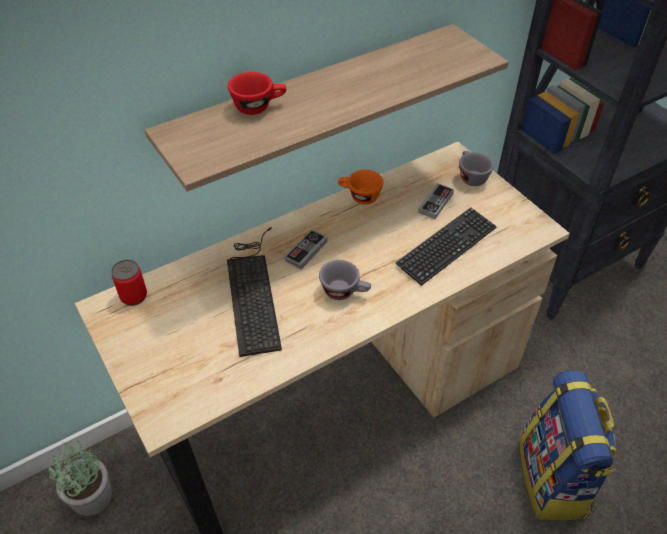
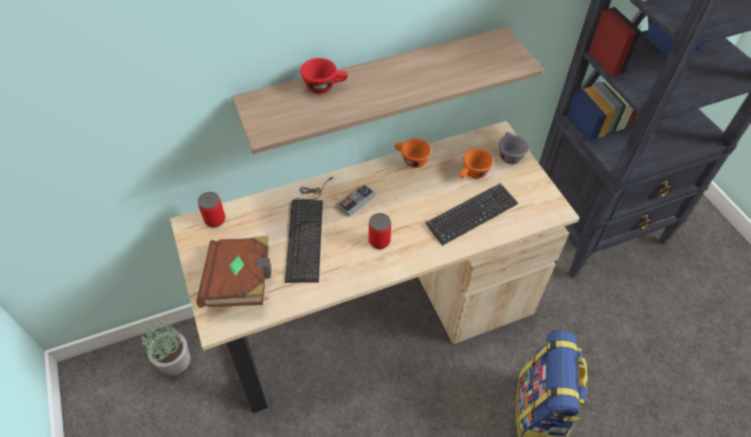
camera: 10 degrees right, 5 degrees up
(182, 363) = (240, 281): none -> brown book
(345, 291) = (379, 241): grey cup -> can
(435, 203) = (473, 174): game controller -> orange cup

